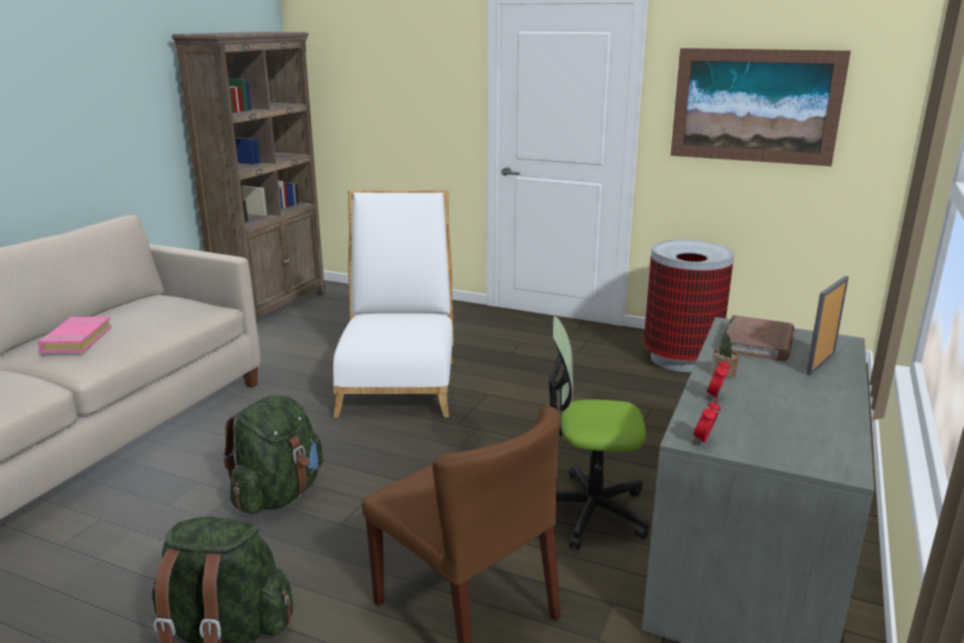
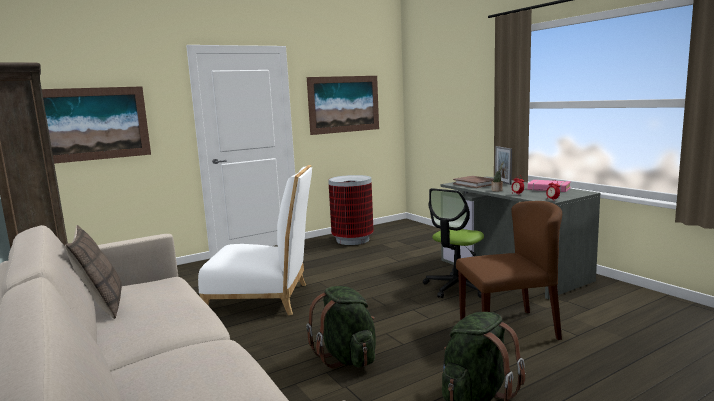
camera: 55 degrees left, 10 degrees down
(77, 340) = (155, 317): pink book -> pink book (548, 189)
(113, 311) = (102, 306): none -> pillow
(371, 97) = (91, 124): none -> picture
(399, 382) = (264, 299): white chair -> white chair turned 150 degrees clockwise

